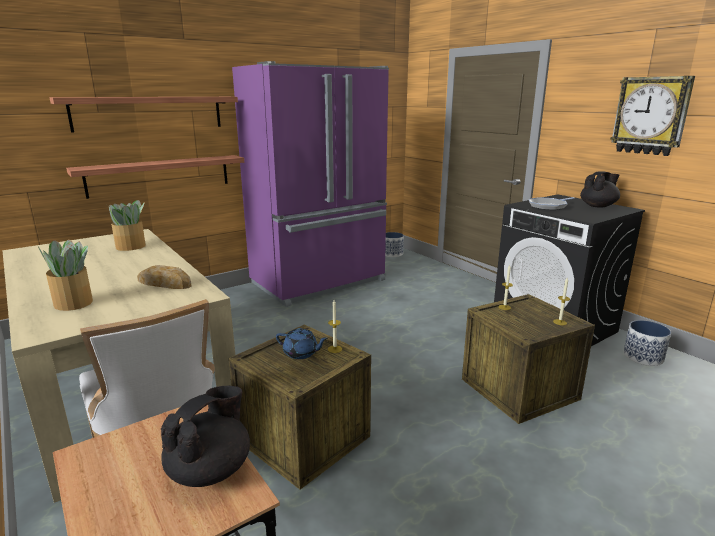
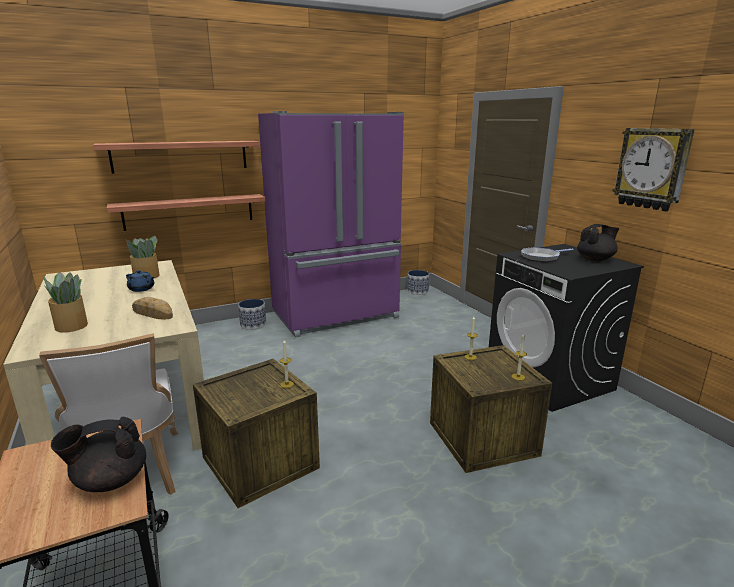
camera: 10 degrees right, 0 degrees up
(211, 470) = (110, 480): black teapot -> black teapot turned 150 degrees counterclockwise
(301, 353) = (256, 385): blue teapot -> blue teapot (142, 289)
(643, 357) = (630, 419): planter -> planter (253, 325)

